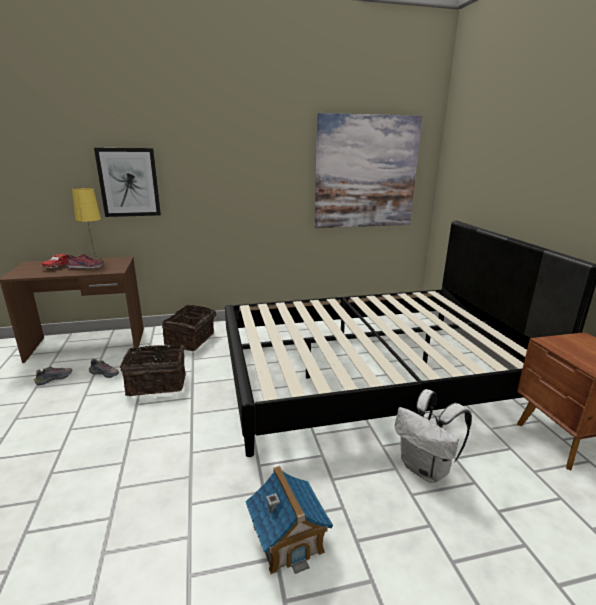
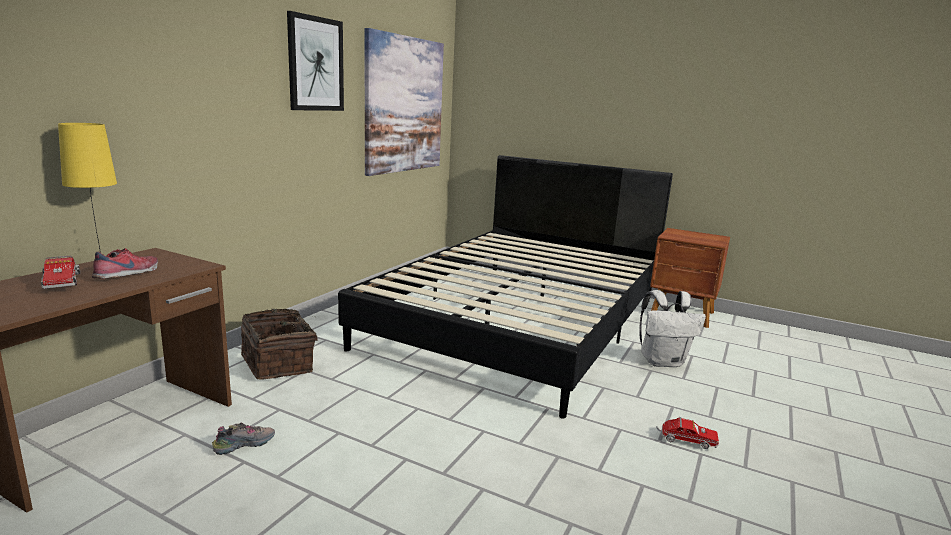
camera: 50 degrees left, 5 degrees down
(54, 379) = (168, 491): shoe -> none
(129, 182) = (142, 113): picture -> picture (315, 64)
(157, 383) = (346, 417): basket -> none
(288, 538) = (685, 441): toy house -> toy truck

